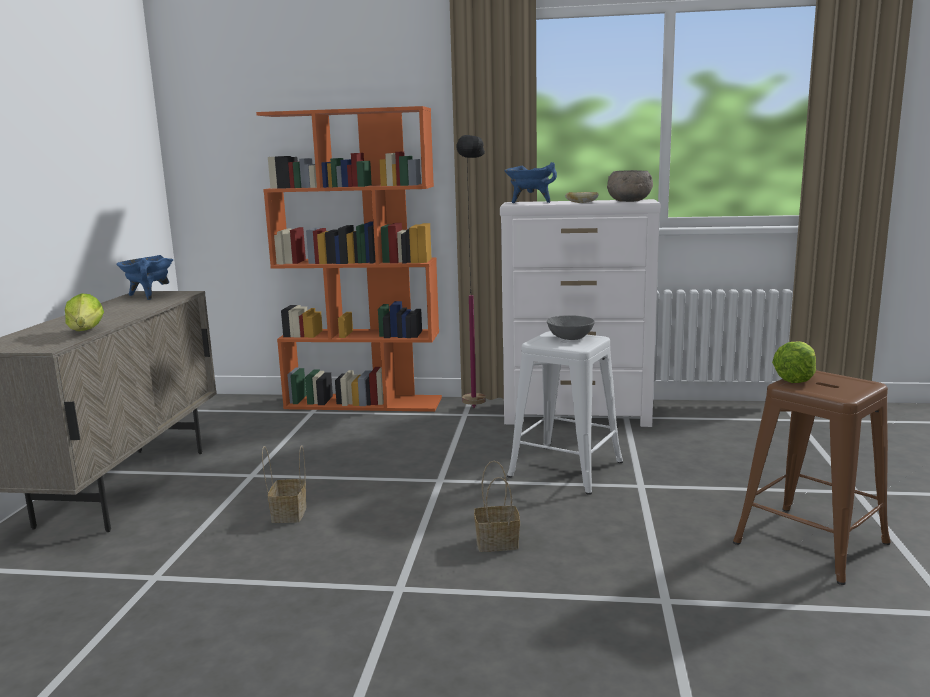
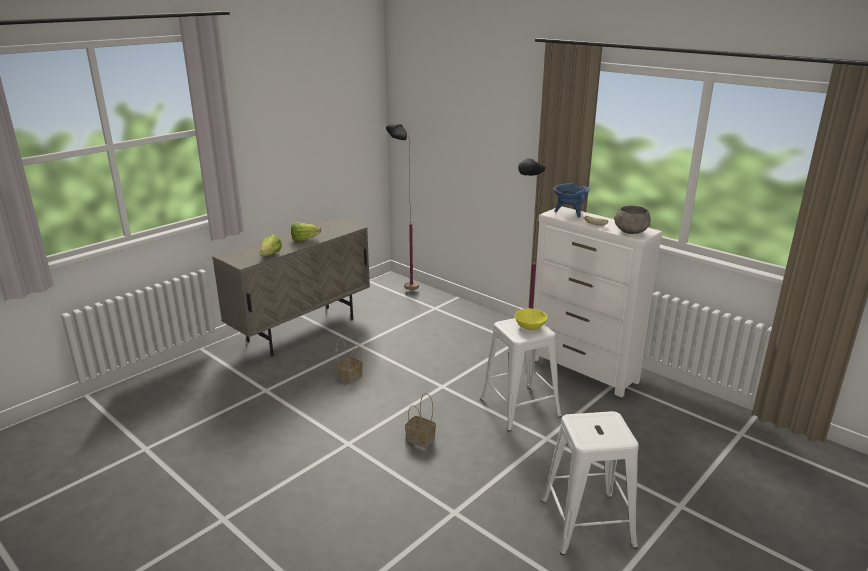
camera: 35 degrees right, 10 degrees up
(148, 296) = (336, 225): blue cooking pot -> none
(235, 403) = (404, 286): none -> black floor lamp
(364, 403) = (471, 311): orange bookcase -> none
(570, 337) = (530, 326): grey bowl -> yellow bowl
(798, 377) = (594, 416): lettuce -> lettuce (307, 239)
(811, 543) = (587, 523): brown stool -> white stool

